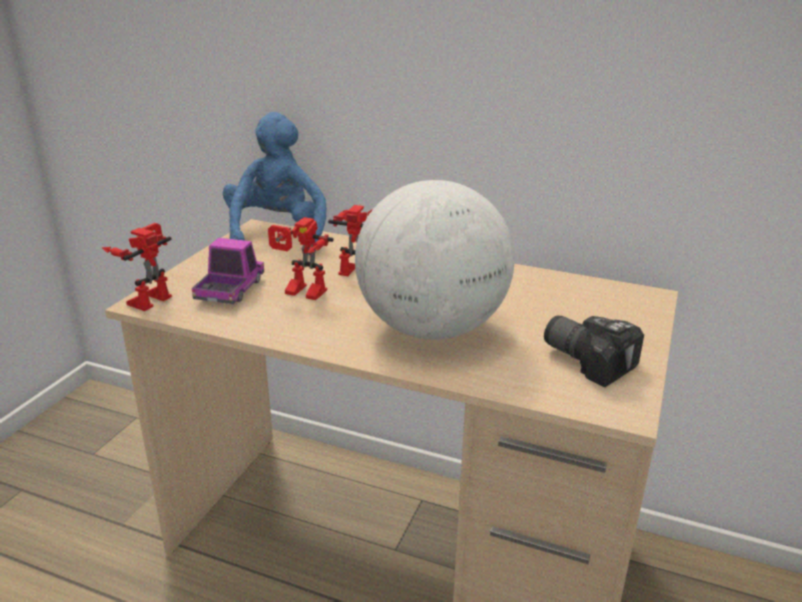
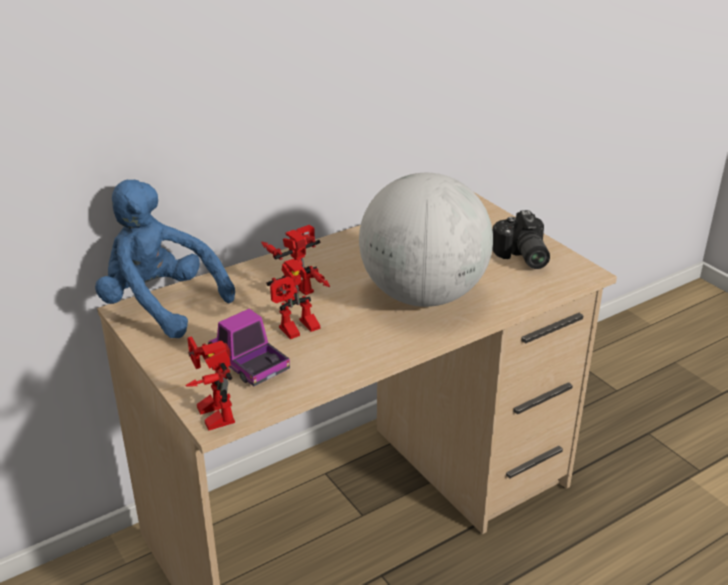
camera: 55 degrees left, 5 degrees up
(589, 359) = (521, 257): camera -> camera turned 90 degrees counterclockwise

